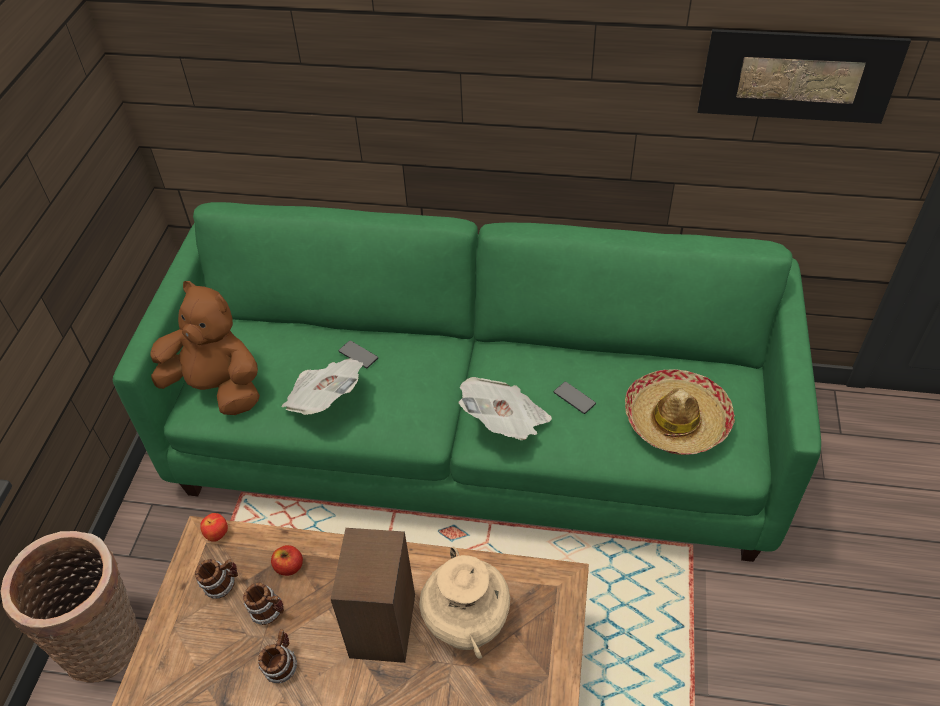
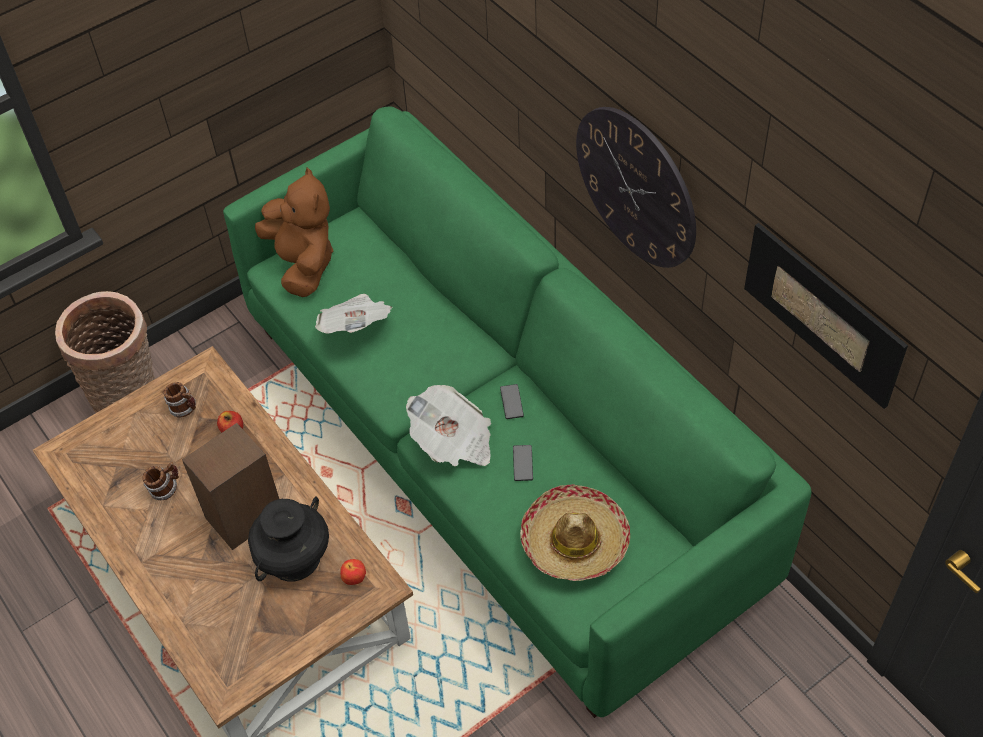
camera: 45 degrees right, 5 degrees up
(217, 535) = (214, 373): apple -> apple (354, 579)
(269, 612) = (192, 449): mug -> none
(358, 355) = (413, 309): phone -> phone (511, 402)
(467, 622) = (294, 558): beige vase -> black vase
(539, 97) = (636, 187): none -> wall clock

